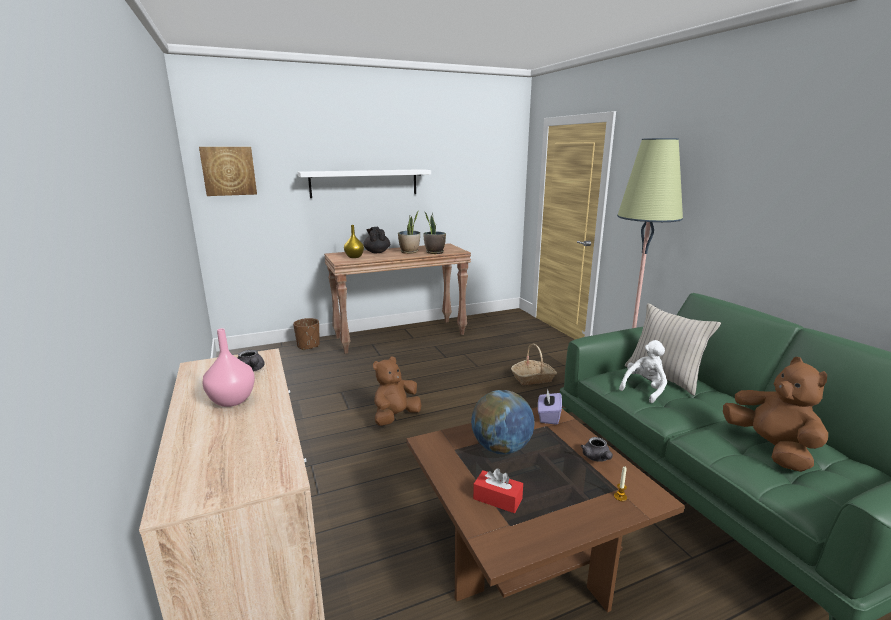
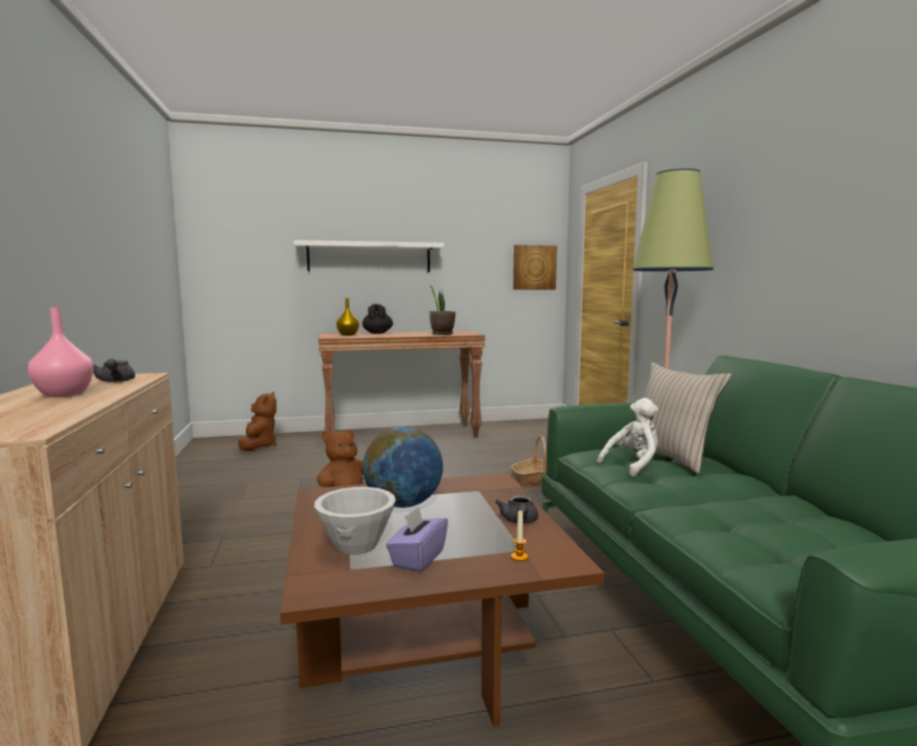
camera: 10 degrees right, 10 degrees down
(229, 171) = (222, 239): picture -> picture (534, 267)
(308, 346) = (293, 438): brown planter -> none
(409, 252) = (414, 333): potted plant -> none
(497, 499) = (357, 545): red tissue box -> white bowl
(548, 416) = (488, 483): purple tissue box -> purple tissue box (418, 558)
(770, 448) = (771, 526): brown plush toy -> brown plush toy (259, 446)

